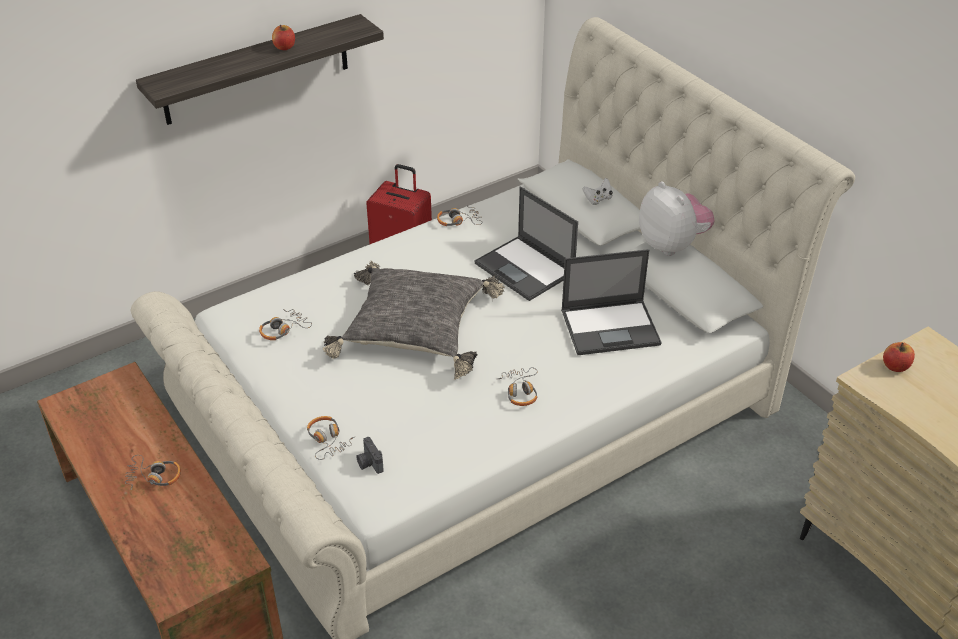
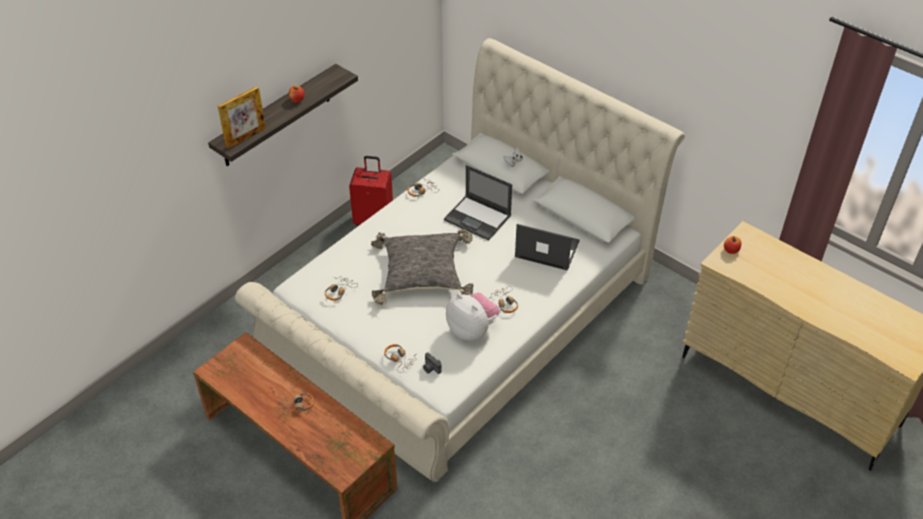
camera: 15 degrees left, 5 degrees up
(189, 80) = (246, 137): none -> picture frame
(611, 327) = (546, 249): laptop -> laptop turned 135 degrees counterclockwise
(672, 245) = (570, 187): plush toy -> plush toy (472, 330)

